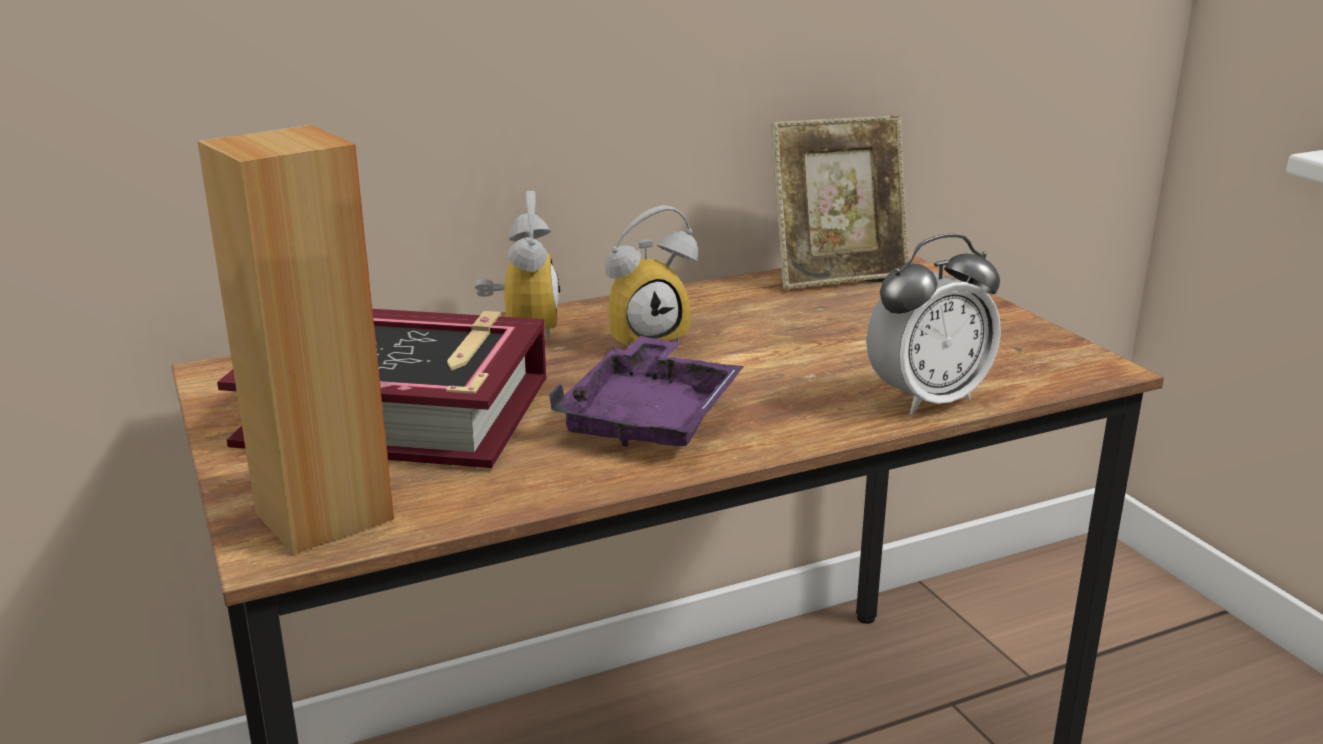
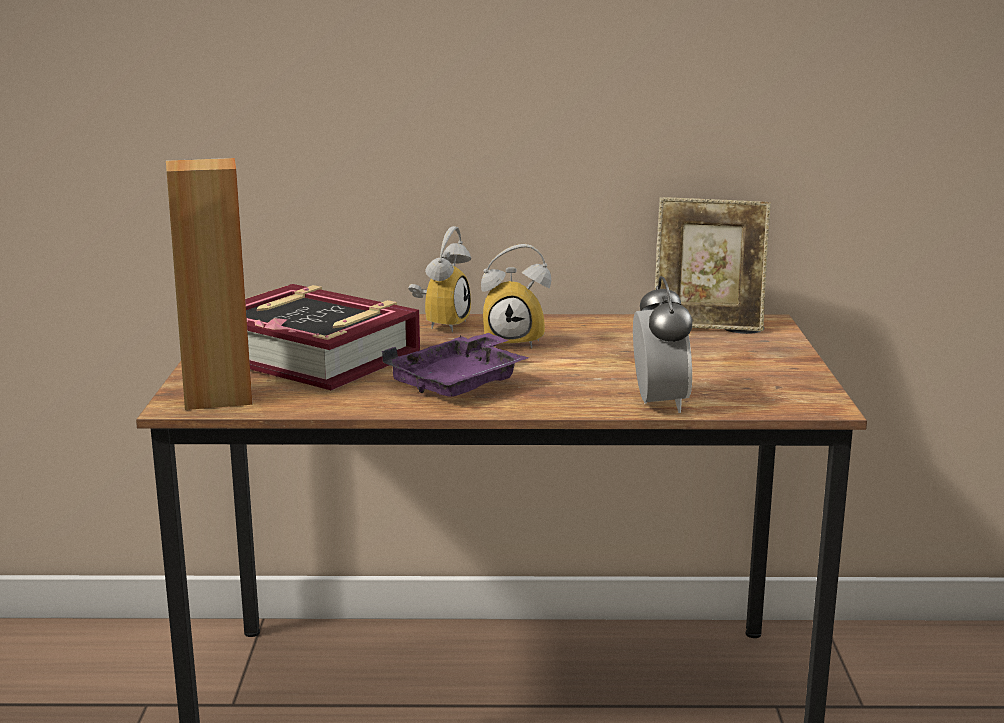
camera: 25 degrees right, 5 degrees down
(927, 399) = (659, 403): alarm clock -> alarm clock turned 90 degrees counterclockwise

